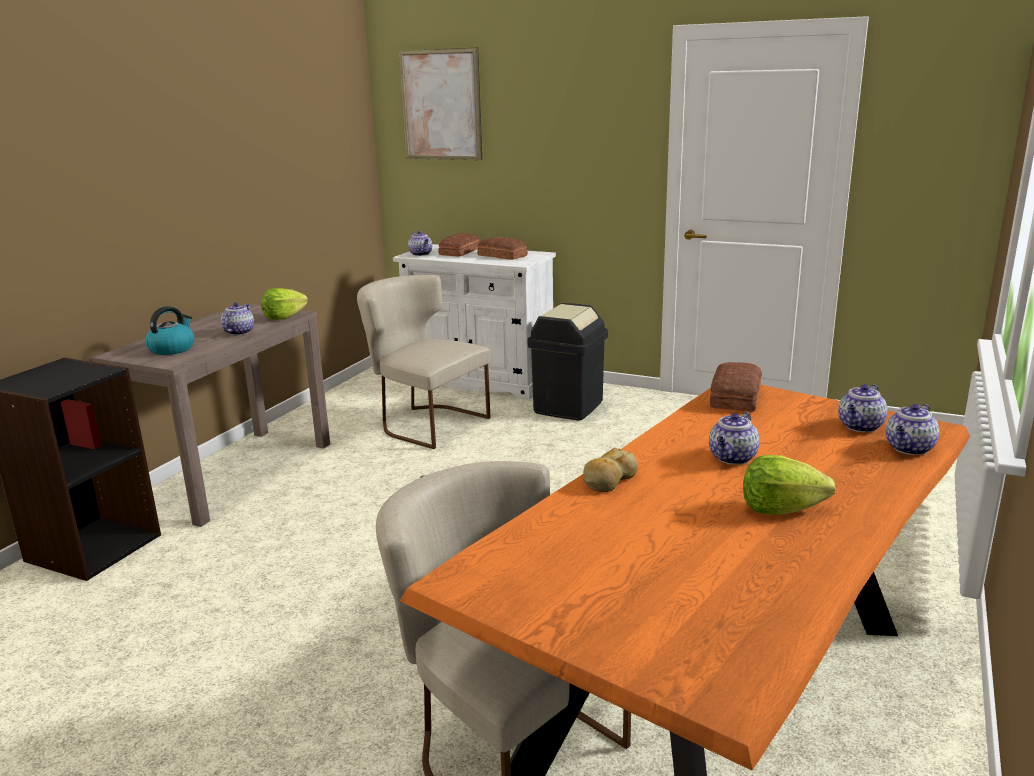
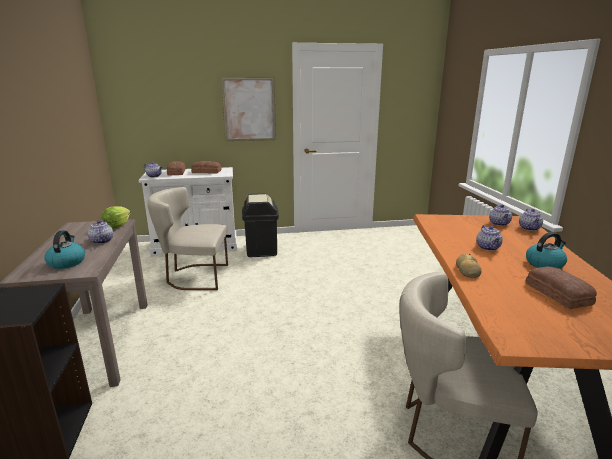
camera: 35 degrees left, 0 degrees up
(440, 105) = (149, 84): picture -> picture (249, 109)
(737, 396) = (436, 221): bread -> bread (558, 293)
(780, 509) = (544, 264): lettuce -> kettle

